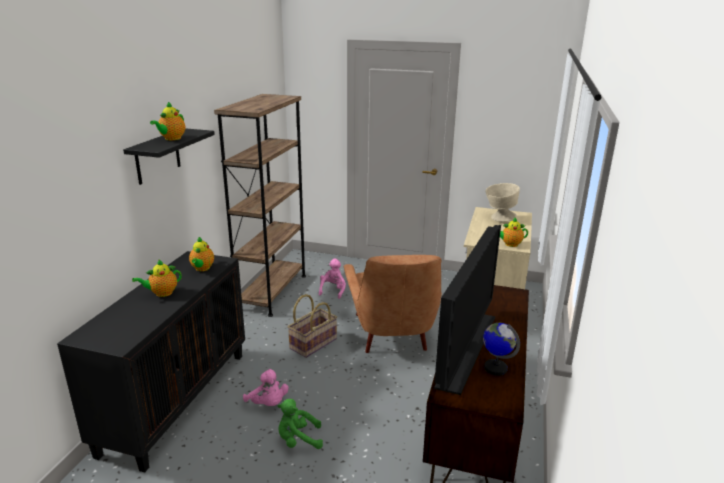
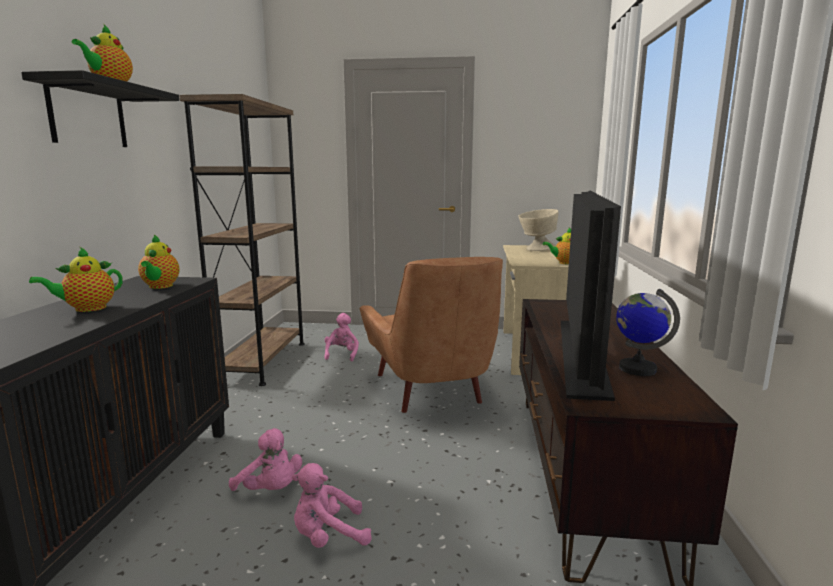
camera: 10 degrees left, 10 degrees down
(298, 440) = (328, 536): green plush toy -> pink plush toy
(313, 343) = (327, 409): basket -> none

